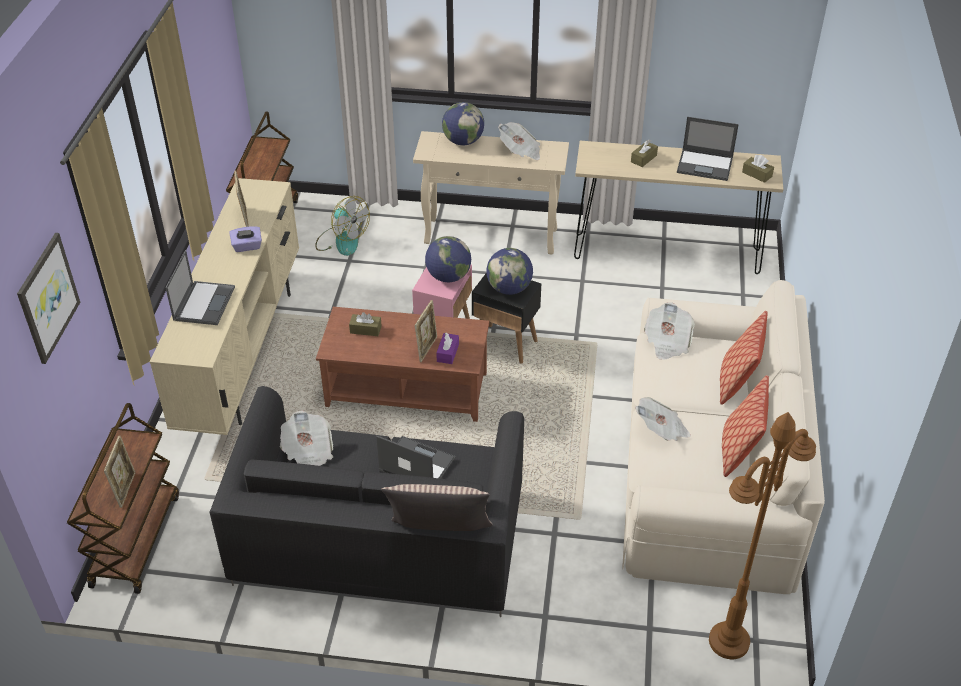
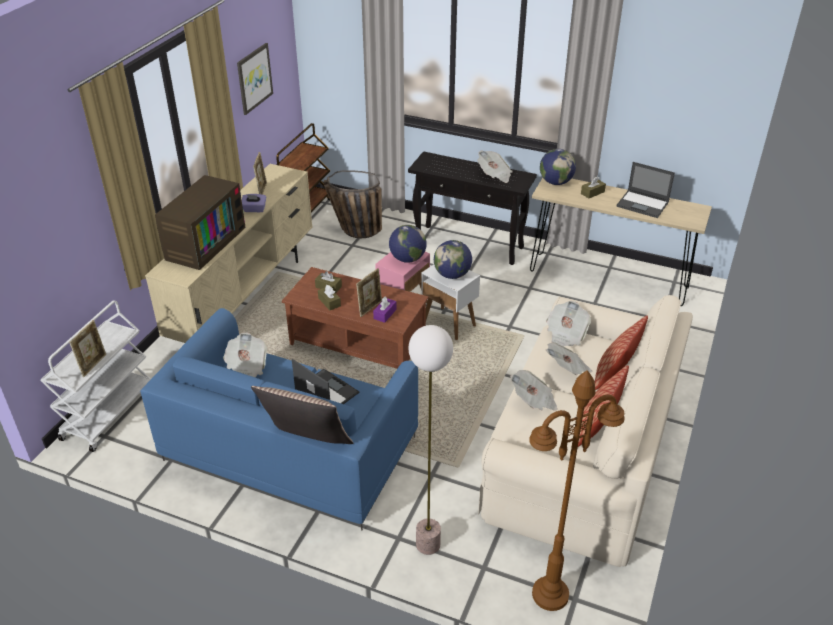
camera: 15 degrees right, 5 degrees down
(47, 297) = (46, 196): picture -> picture (254, 78)
(135, 539) = (108, 412): brown cart -> white cart
(204, 303) = (204, 242): laptop -> television
(341, 241) = (352, 231): fan -> basket
(379, 539) = (289, 449): black sofa -> blue sofa
(463, 141) = (452, 162): globe -> globe (555, 182)
(492, 236) = (469, 245): beige console table -> black console table
(506, 344) = (449, 324): black side table -> white side table
(579, 616) = (427, 544): none -> floor lamp
(684, 384) = (567, 369): none -> newspaper
(757, 174) = (685, 217): brown tissue box -> brown tissue box (329, 302)

